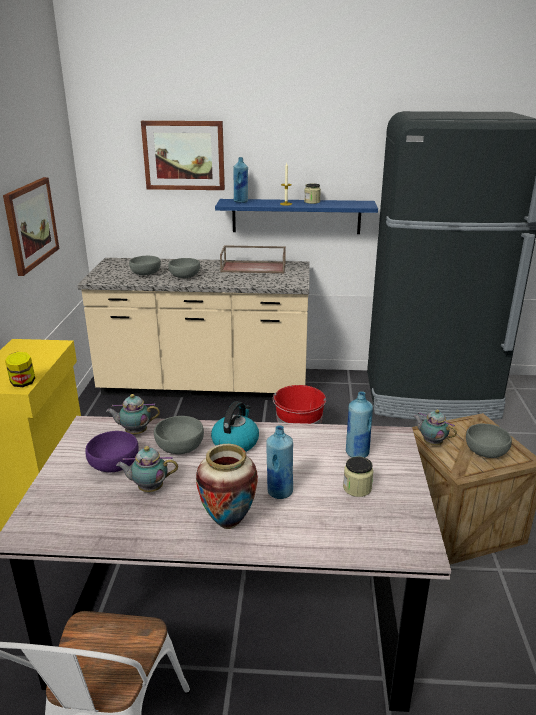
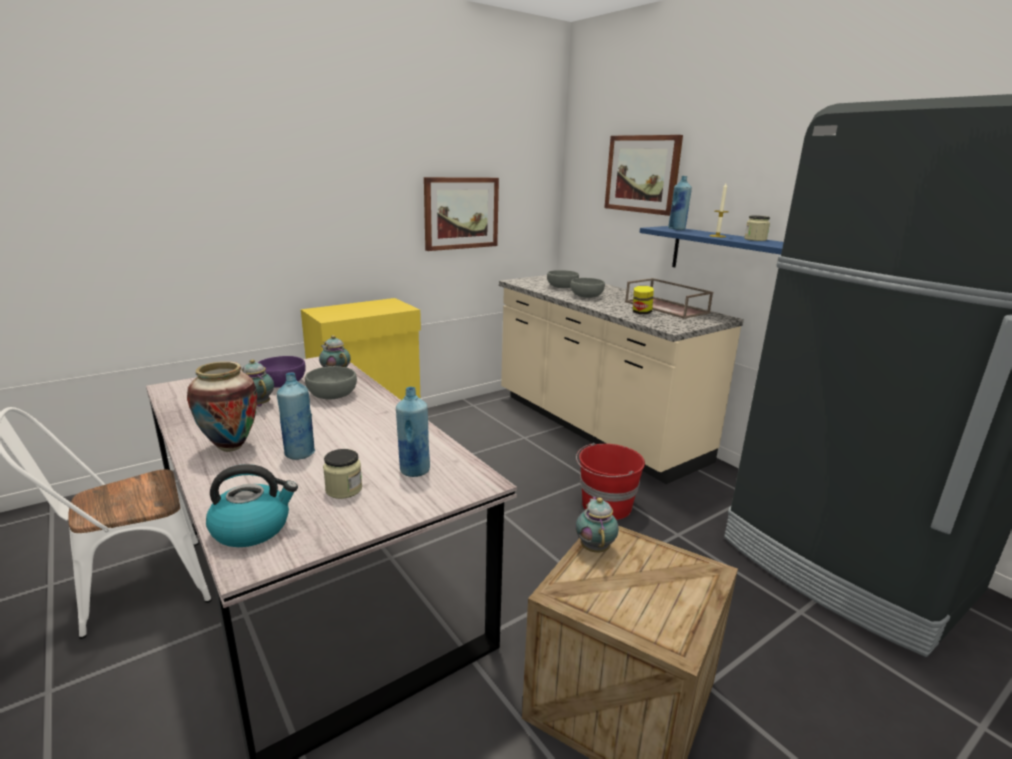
camera: 50 degrees right, 5 degrees down
(23, 383) = (334, 317): jar -> jar (641, 313)
(235, 442) = (365, 412): kettle -> kettle (252, 528)
(485, 451) = (641, 599): grey bowl -> none

